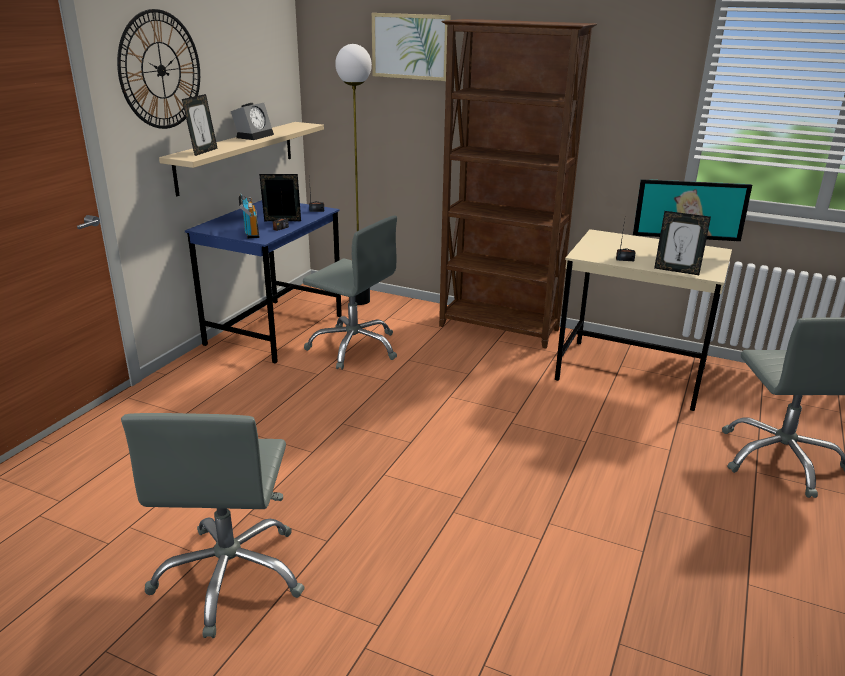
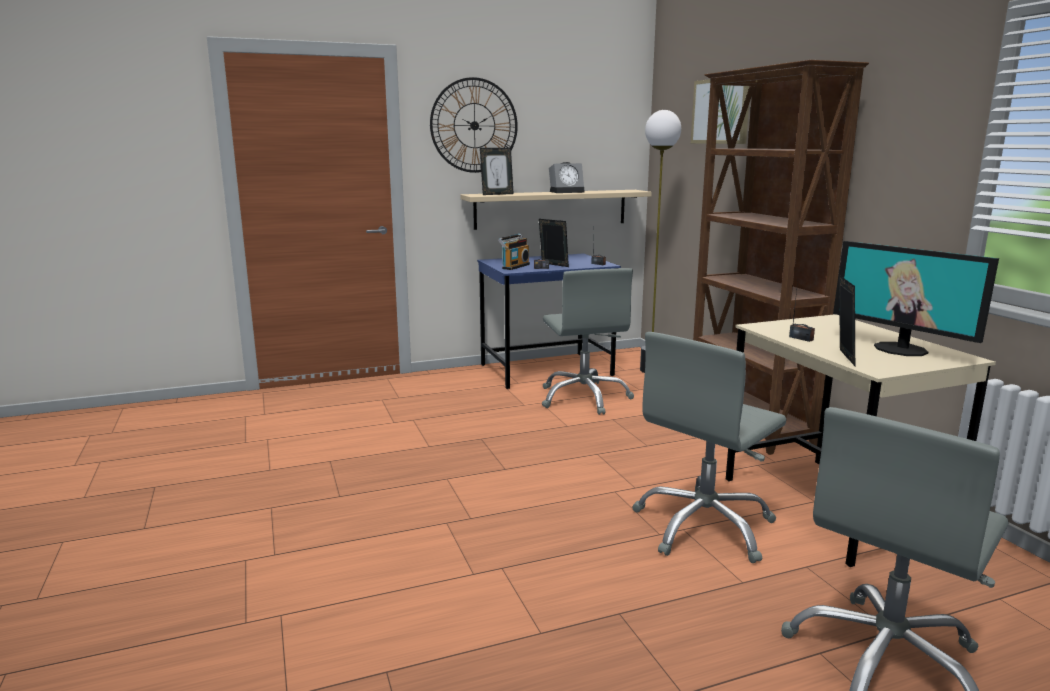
camera: 45 degrees right, 10 degrees down
(231, 575) = (262, 485): grey office chair -> grey office chair (704, 527)
(676, 270) = (842, 357): picture frame -> picture frame turned 150 degrees counterclockwise

